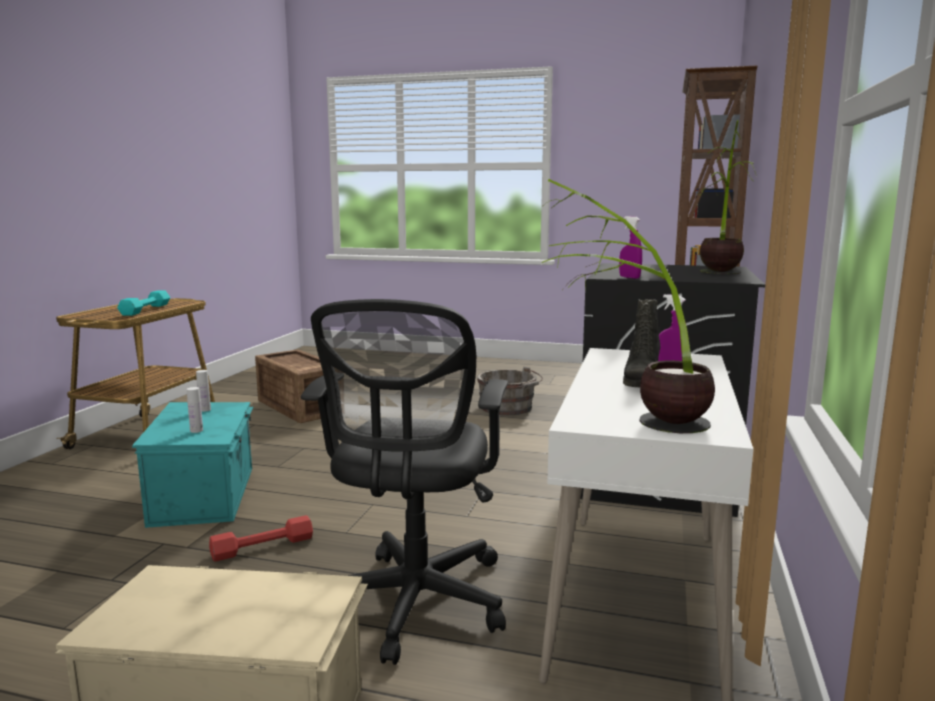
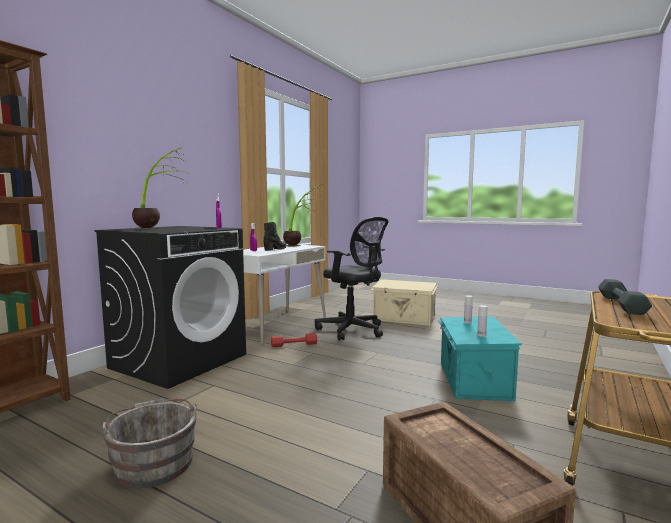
camera: 165 degrees left, 5 degrees down
(145, 310) = (621, 304): turquoise dumbbell -> grey dumbbell
(262, 547) = (417, 350): red dumbbell -> red dumbbell (294, 345)
(414, 606) = (353, 330): black office chair -> black office chair turned 105 degrees clockwise

